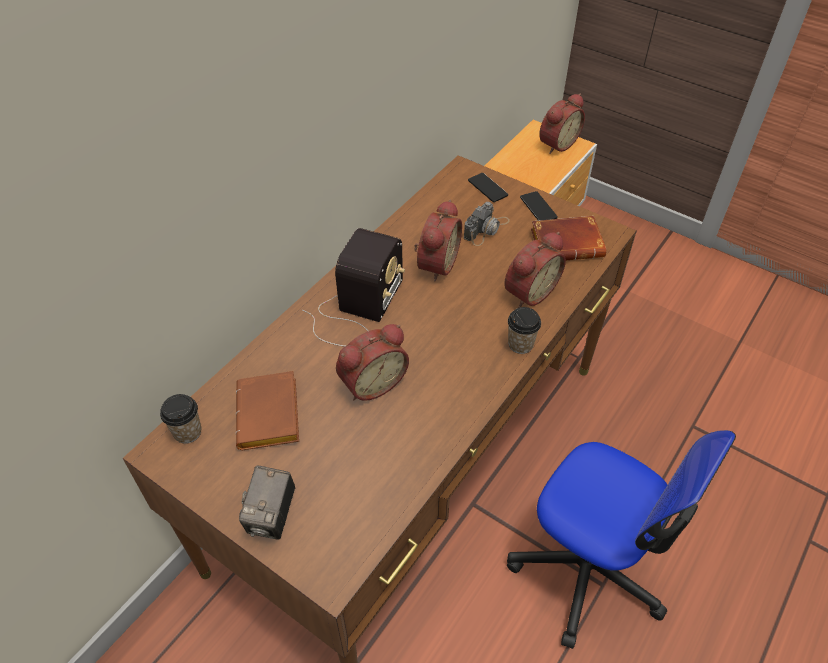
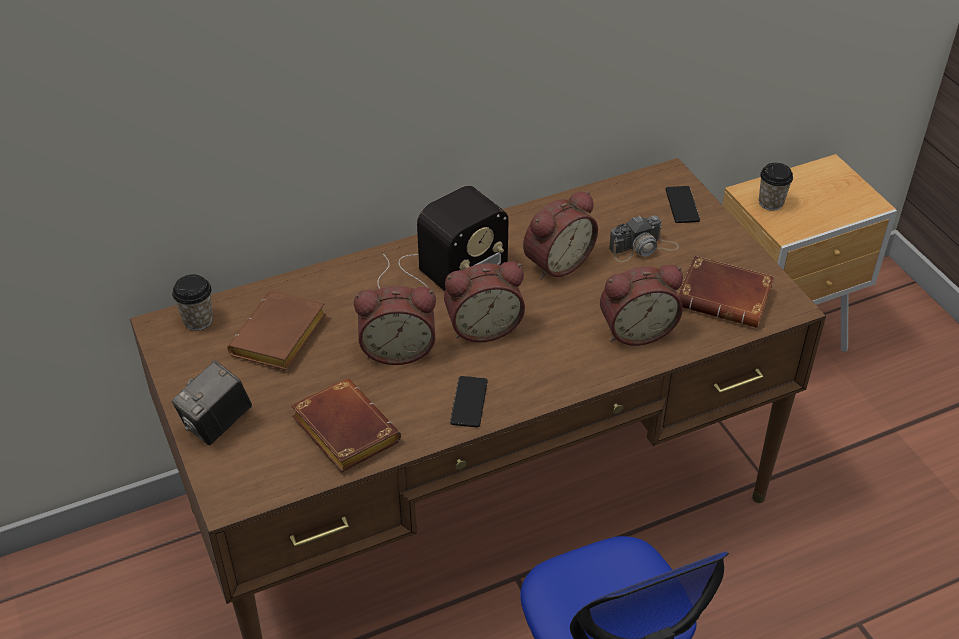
camera: 30 degrees right, 5 degrees down
(379, 471) = (342, 431): none -> brown book
(520, 344) = (581, 377): cup -> cup (771, 203)
(538, 207) = (724, 247): phone -> phone (469, 402)
(556, 143) = (842, 192): alarm clock -> alarm clock (483, 326)

